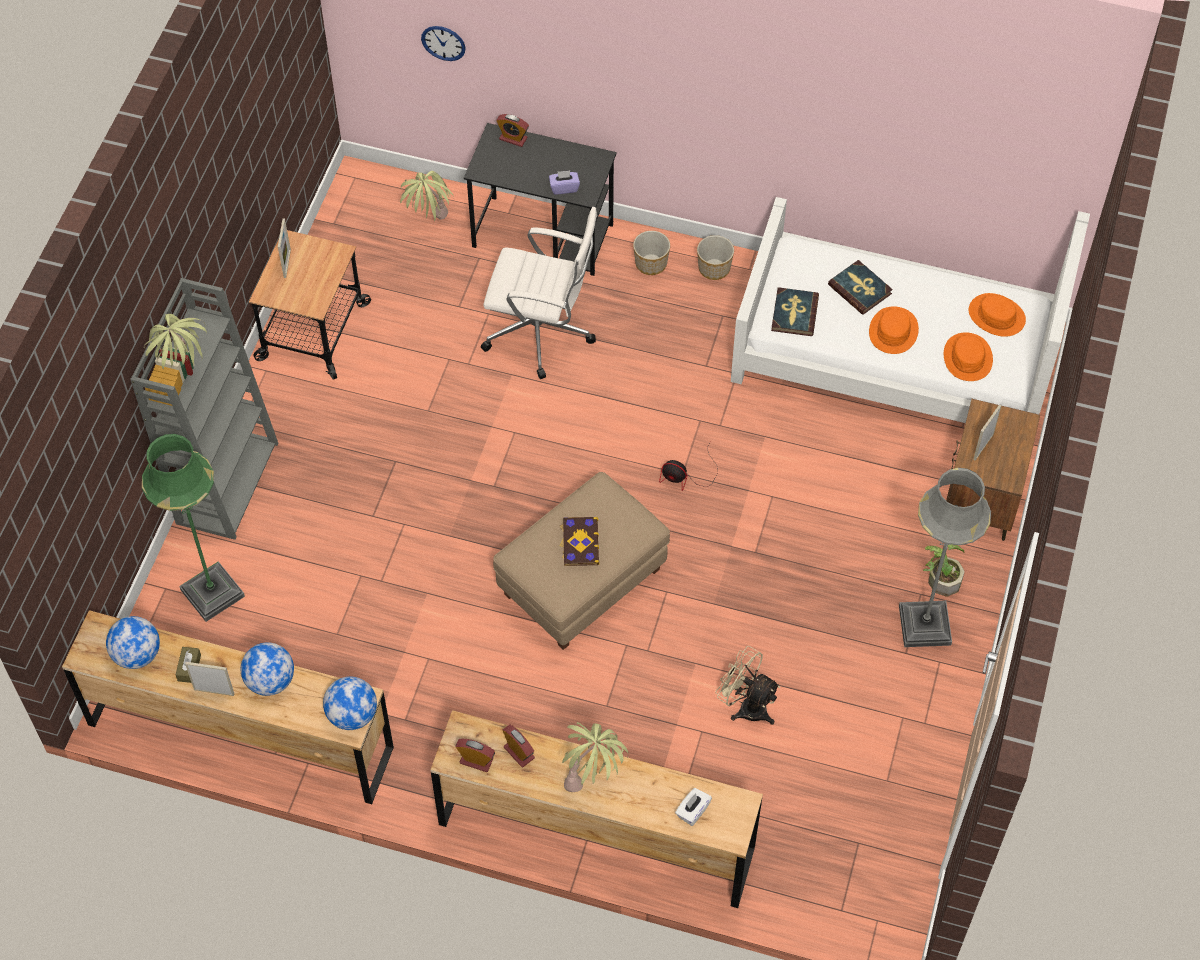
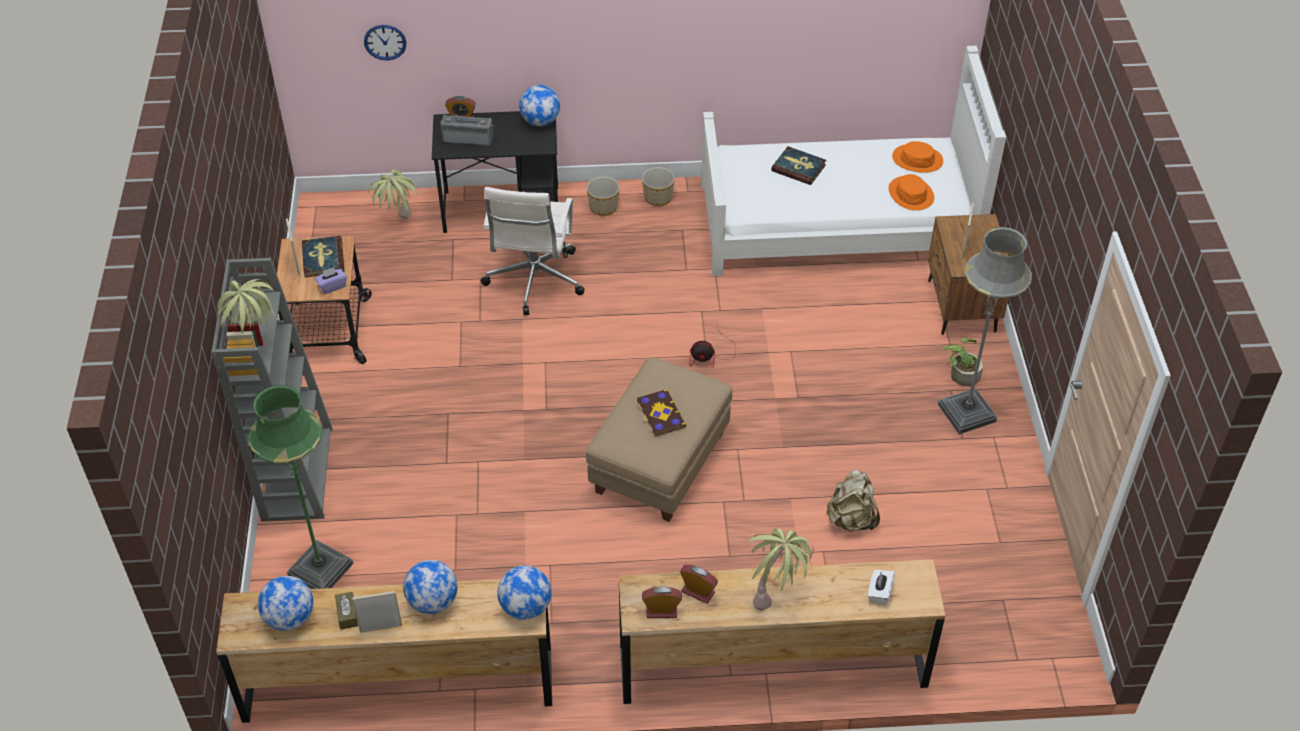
camera: 20 degrees left, 10 degrees down
(511, 163) = (468, 138): none -> radio
(542, 333) = (534, 281): white office chair -> white office chair turned 105 degrees clockwise
(564, 188) = (523, 145): purple tissue box -> purple tissue box (332, 286)
(594, 163) = (540, 121): none -> globe
(746, 706) = (851, 519): beige fan -> beige backpack
(794, 313) = (754, 198): book -> book (323, 258)
(893, 331) = (841, 190): orange hat -> none

